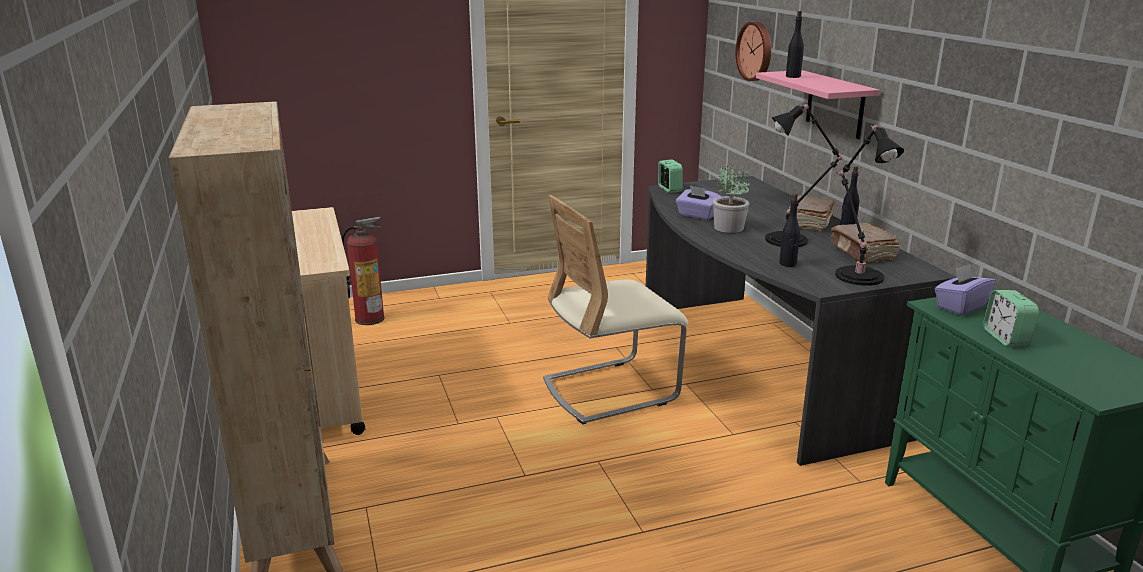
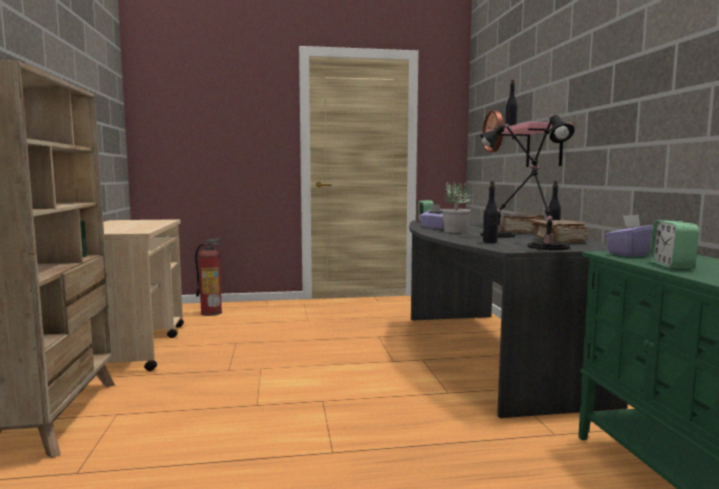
camera: 10 degrees right, 15 degrees down
(610, 390) = (359, 359): beige chair -> none

